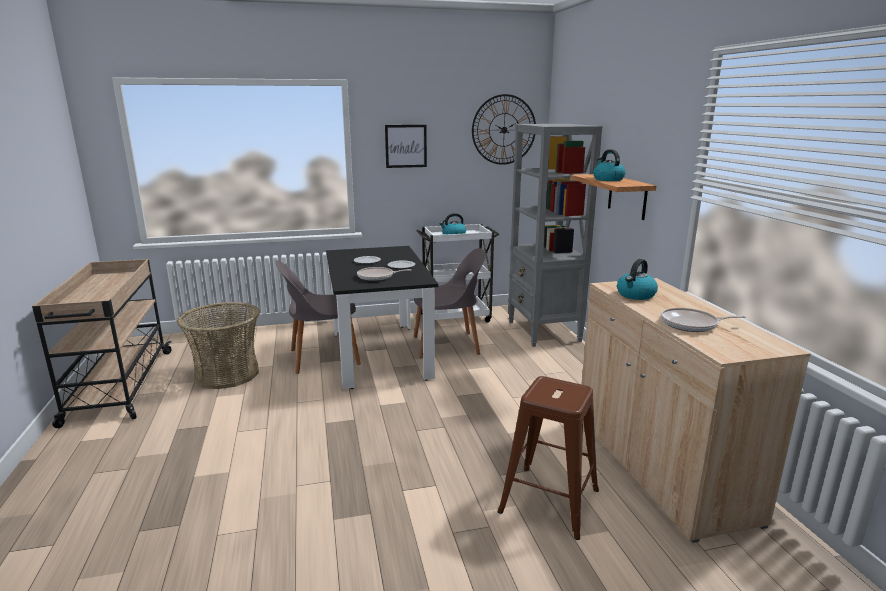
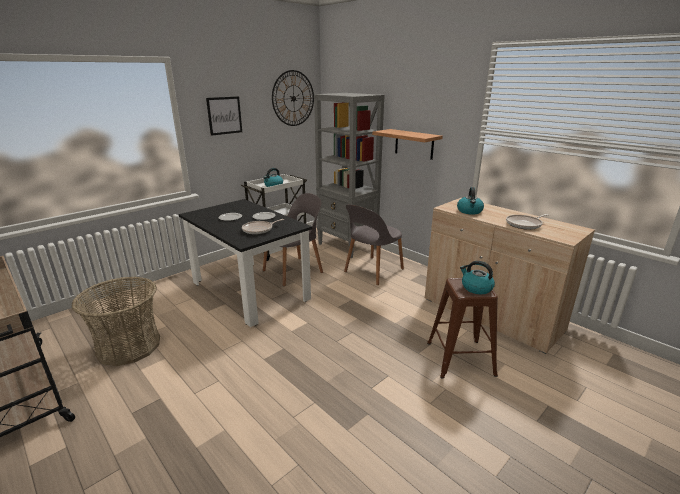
camera: 30 degrees left, 5 degrees up
(322, 357) = (204, 306): grey chair -> grey chair (373, 271)
(607, 179) = (405, 133): kettle -> kettle (476, 288)

